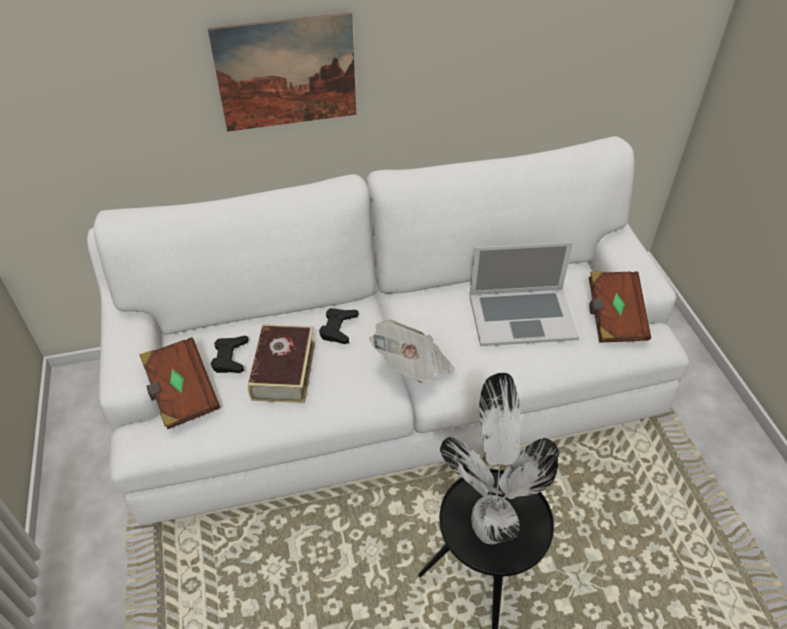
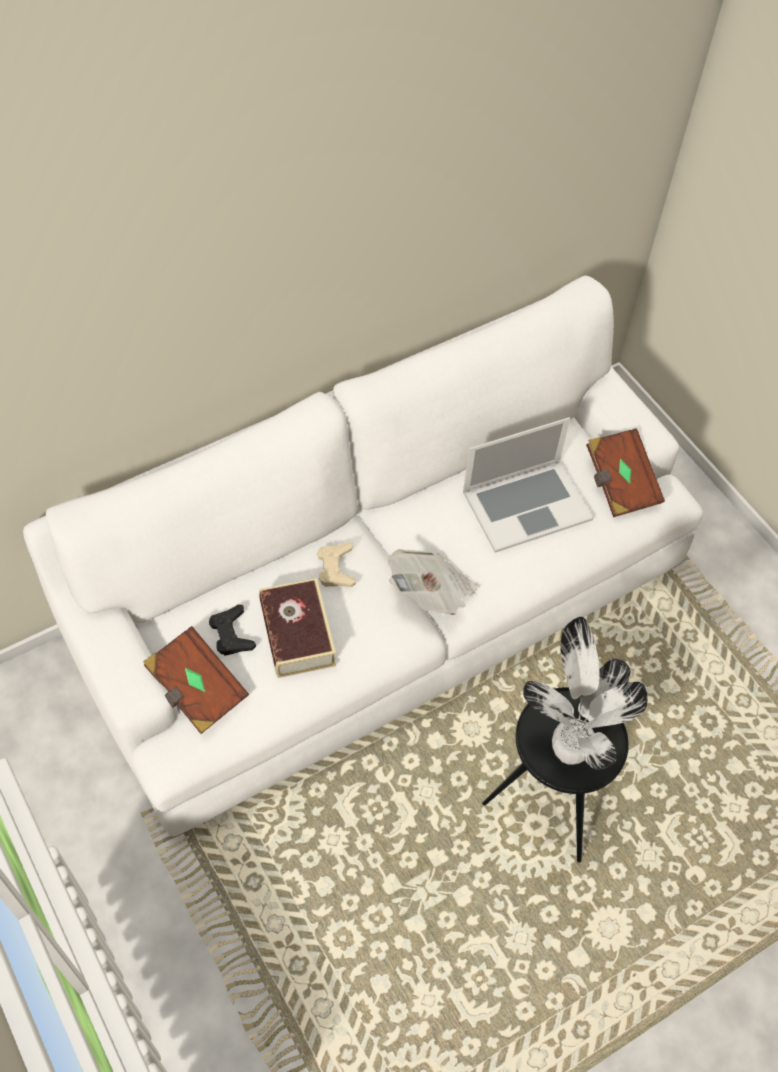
camera: 20 degrees left, 10 degrees up
(286, 73) = (238, 309): picture -> none
(338, 328) = (336, 568): black game controller -> beige game controller

